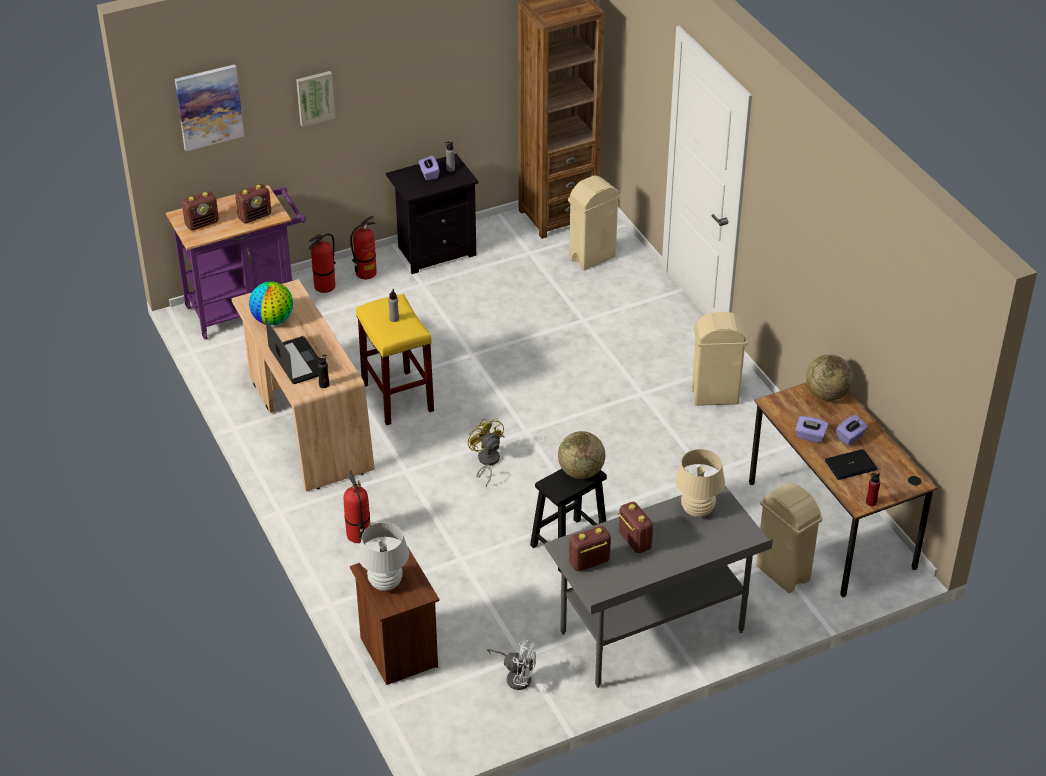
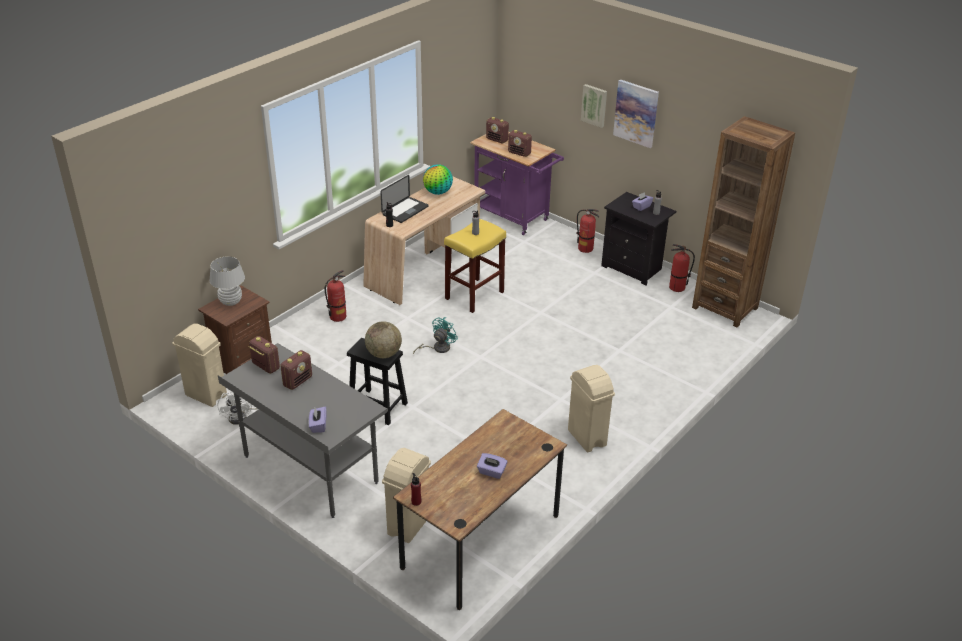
camera: 65 degrees right, 5 degrees down
(209, 106) = (533, 71): picture -> picture (636, 113)
(325, 287) = (558, 238): fire extinguisher -> fire extinguisher (677, 288)
(487, 462) = (438, 348): yellow fan -> turquoise fan
(591, 258) = (693, 335): beige trash can -> beige trash can (206, 395)
(697, 510) = (346, 403): beige table lamp -> none
(810, 436) = (477, 448): purple tissue box -> purple tissue box (318, 425)
(827, 394) = (537, 446): globe -> none
(850, 465) = (455, 480): laptop -> none

